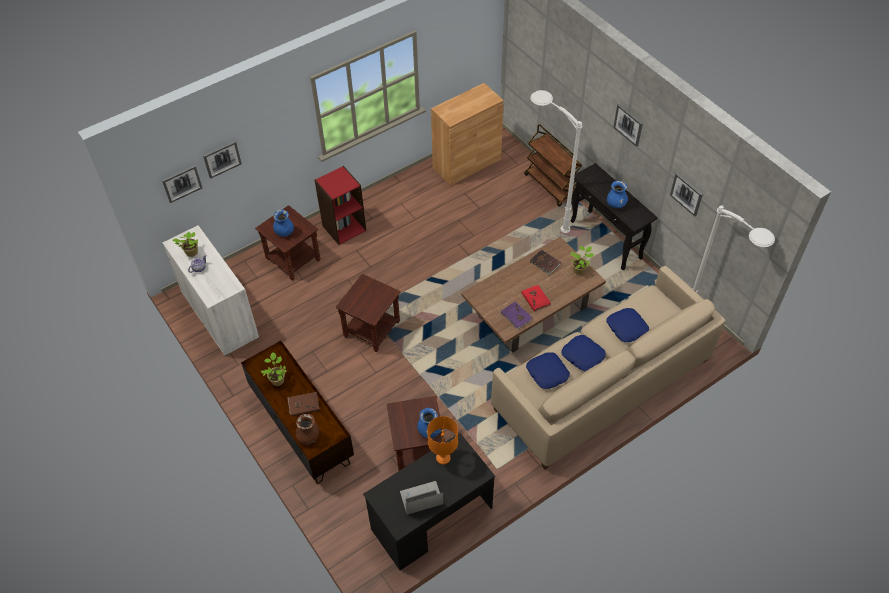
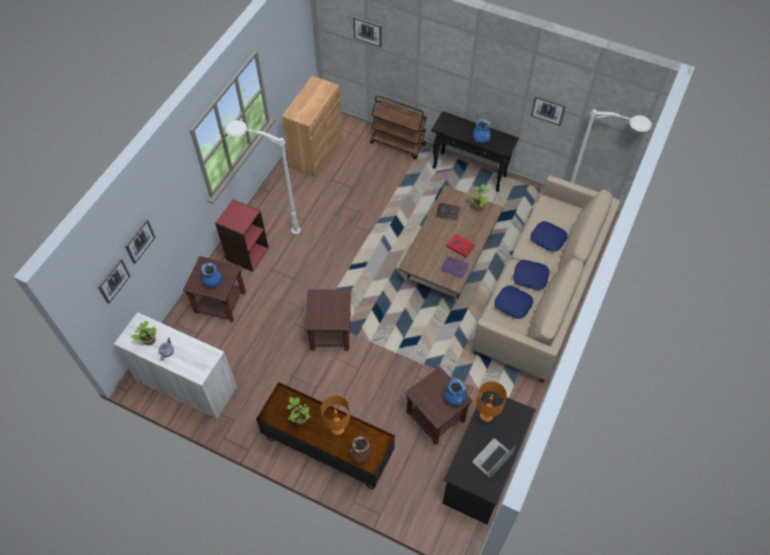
camera: 30 degrees left, 5 degrees up
(303, 404) = (337, 429): brown book -> orange table lamp
(541, 214) = (405, 171): white floor lamp -> white floor lamp (268, 225)
(628, 124) = (475, 68): picture -> picture (368, 31)

